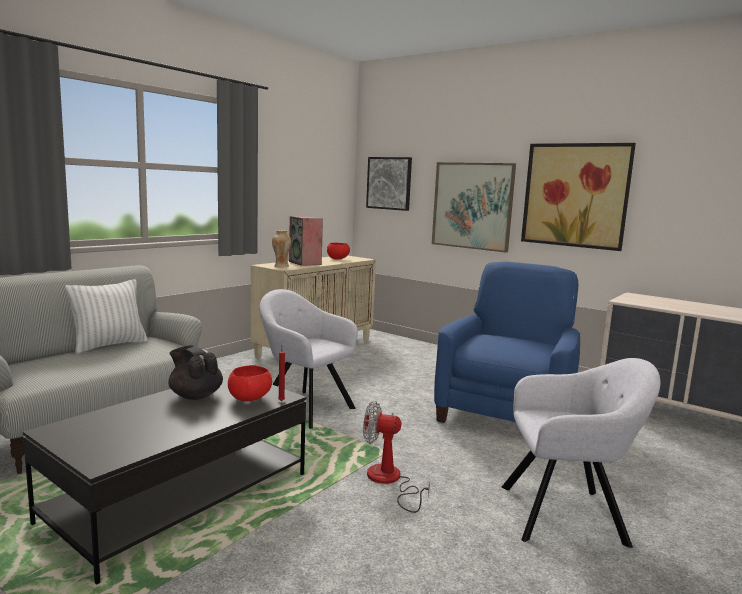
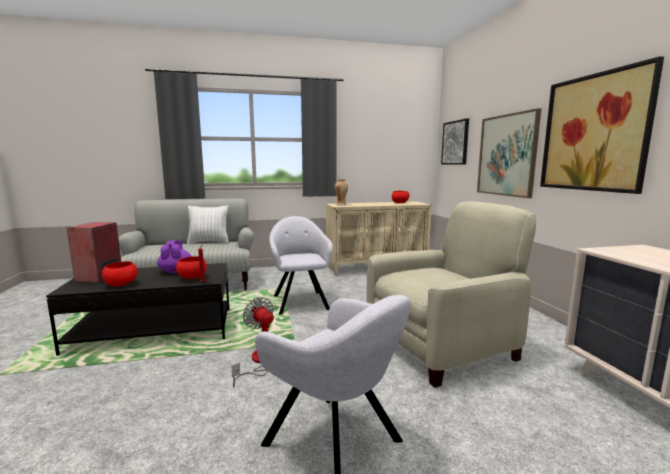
camera: 40 degrees right, 0 degrees up
(172, 431) = (121, 284): none -> red bowl
(195, 396) = (176, 271): black teapot -> purple teapot
(305, 263) = (365, 204): speaker -> speaker (99, 277)
(506, 413) = (442, 346): blue armchair -> beige armchair

